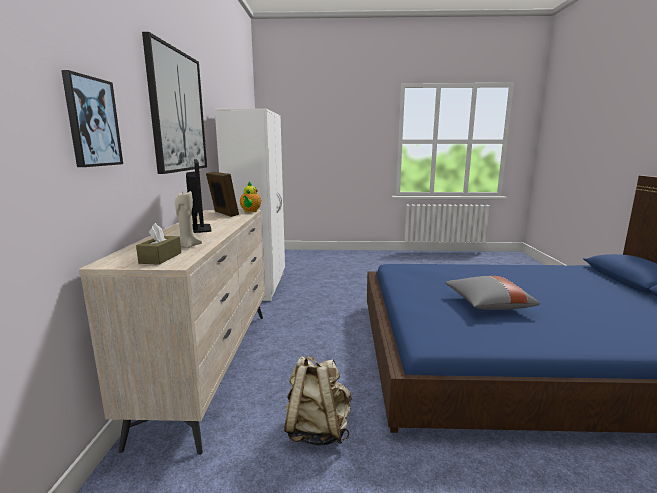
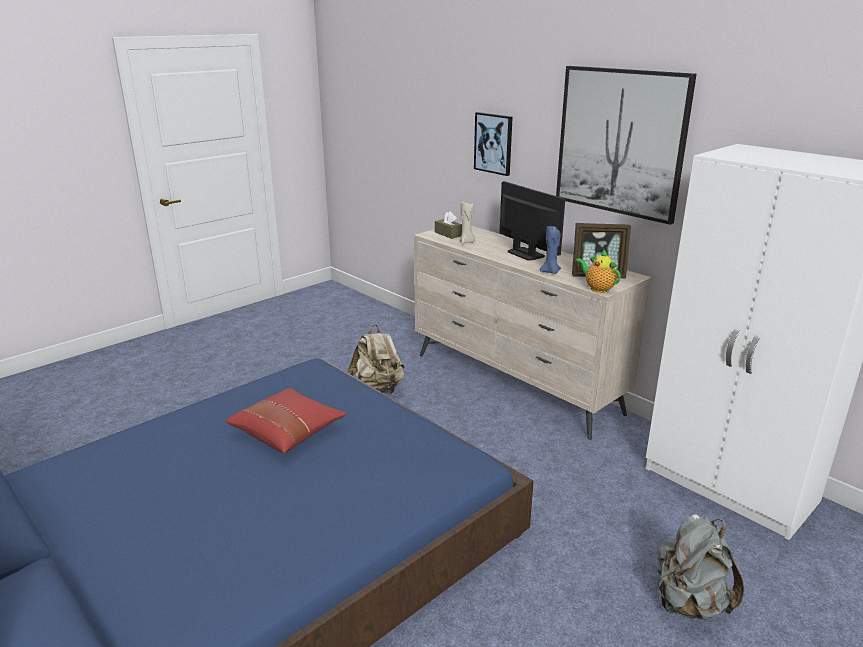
camera: 135 degrees right, 10 degrees up
(198, 228) = (525, 254): monitor -> monitor turned 150 degrees counterclockwise
(235, 219) = (550, 272): none -> blue candle
(345, 279) = (689, 603): none -> grey backpack
(487, 305) = (288, 432): grey pillow -> red pillow

